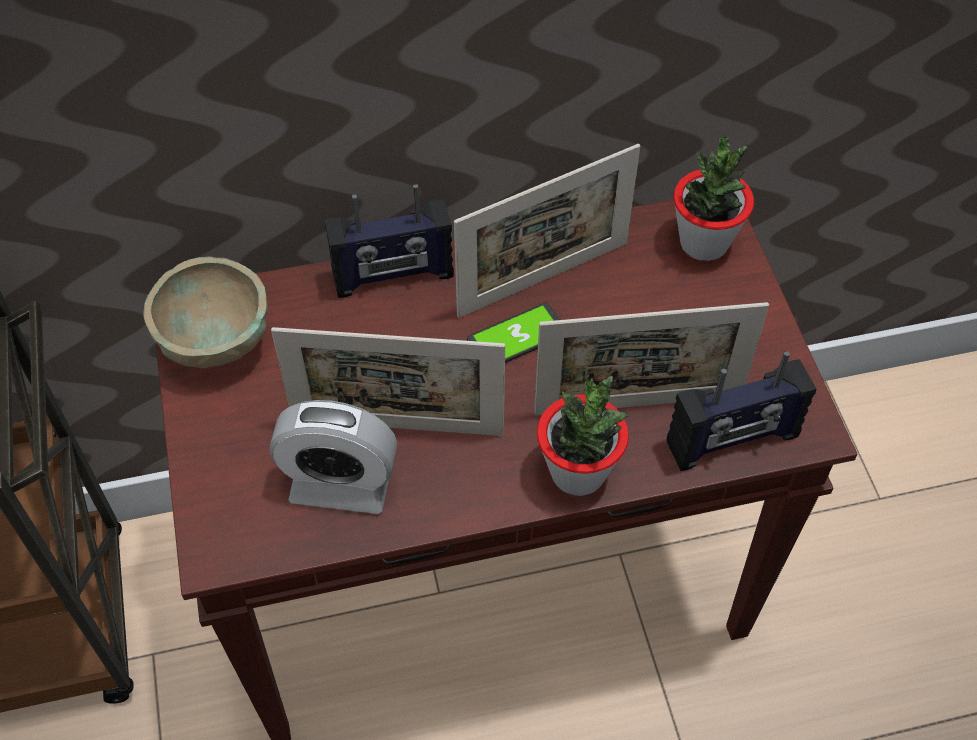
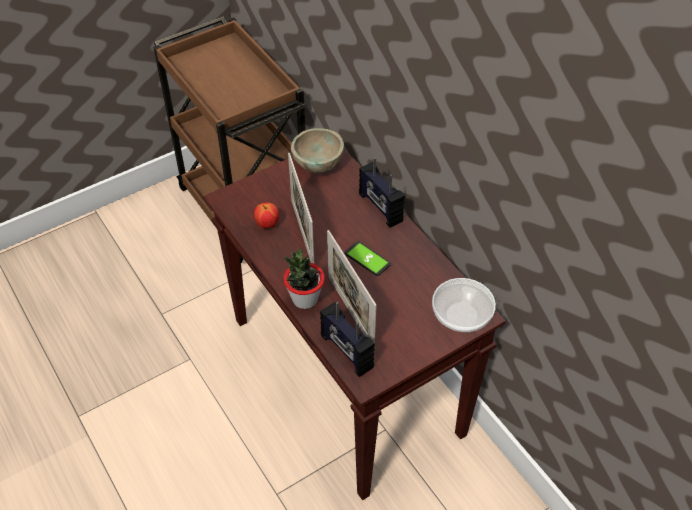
camera: 70 degrees right, 5 degrees down
(341, 485) = (267, 224): alarm clock -> apple
(543, 279) = (405, 259): picture frame -> none
(704, 243) = (460, 315): potted plant -> bowl

